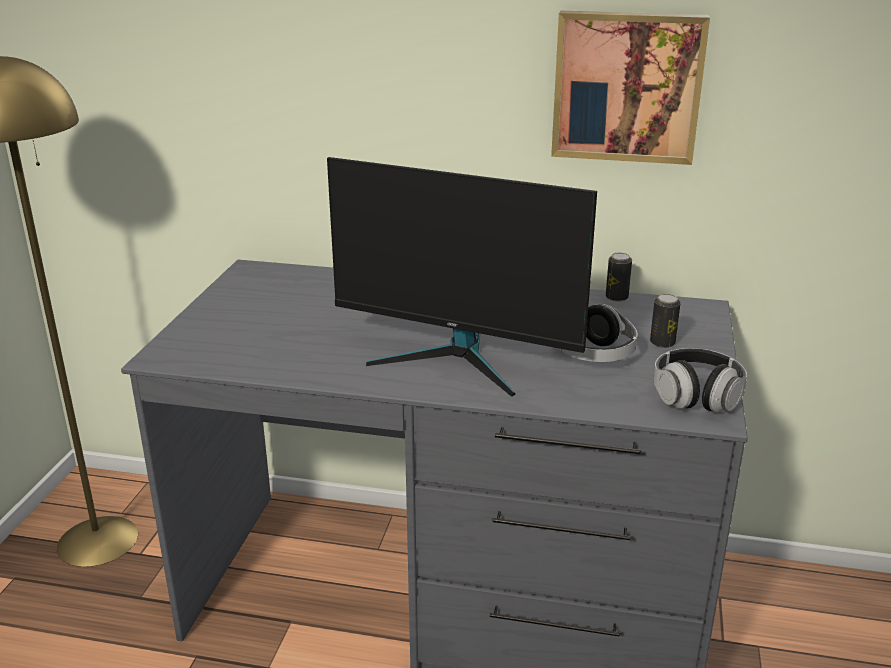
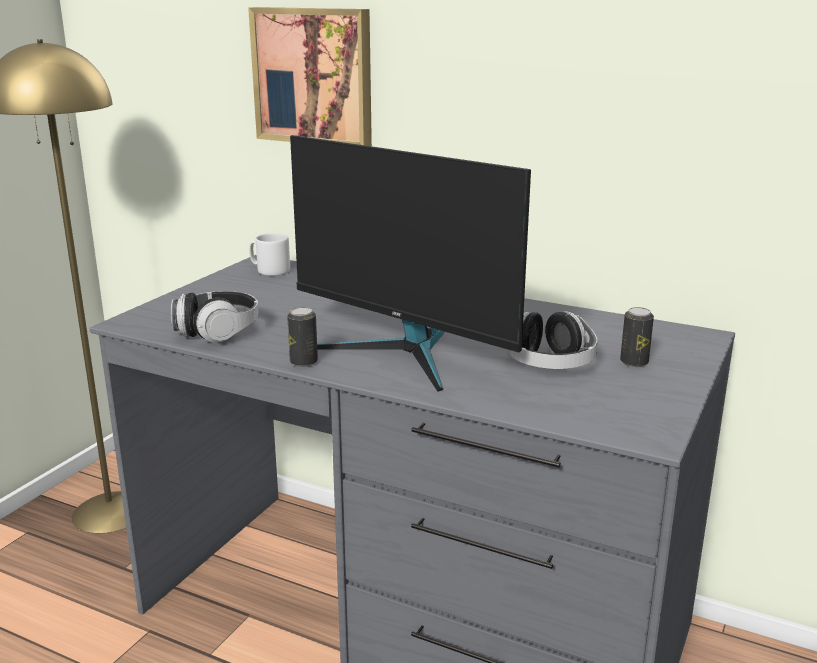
camera: 15 degrees right, 5 degrees down
(266, 278) = (269, 270): none -> grey mug
(616, 297) = (609, 317): can -> can (303, 362)
(627, 86) = (628, 88): picture -> picture (314, 76)
(696, 396) = (642, 415): headphones -> headphones (217, 331)

